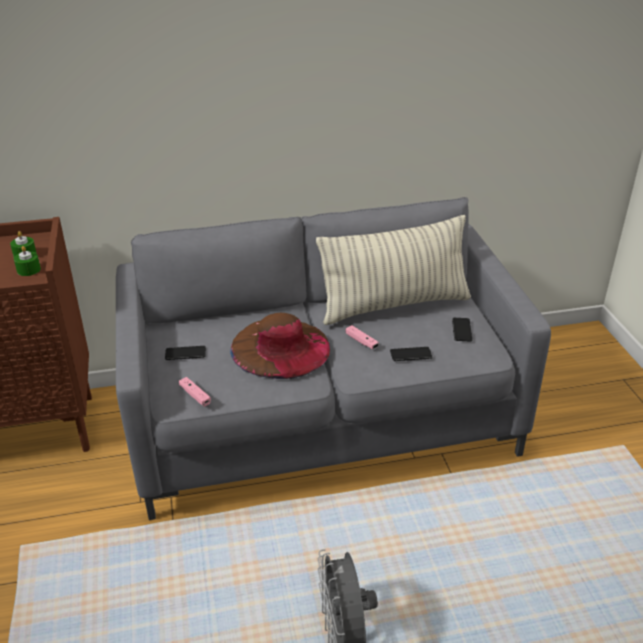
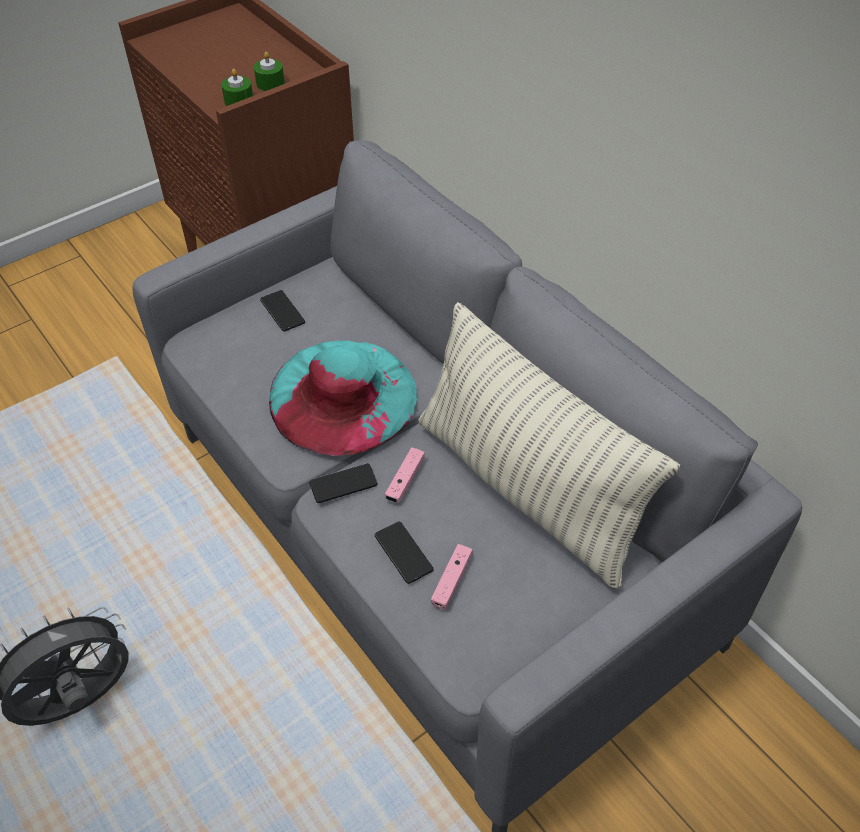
camera: 65 degrees right, 15 degrees up
(195, 395) = (208, 355): pink game controller -> pink game controller (451, 580)
(280, 347) = (342, 395): brown hat -> turquoise hat
(461, 330) = (510, 604): phone -> phone (343, 484)

